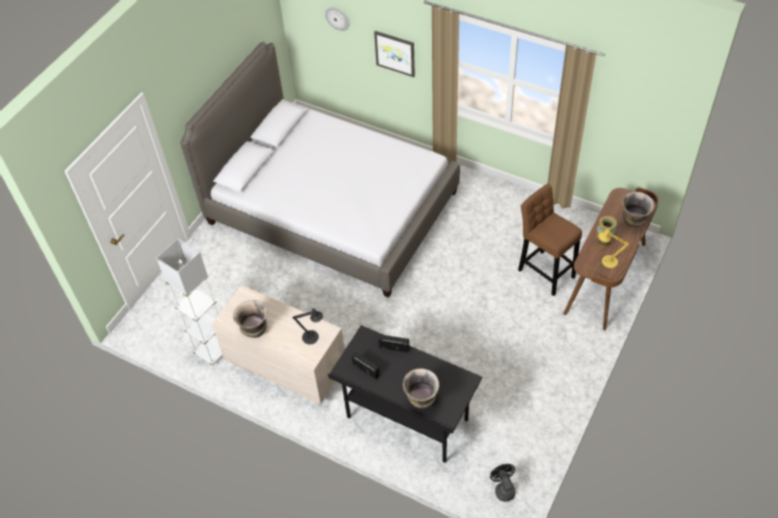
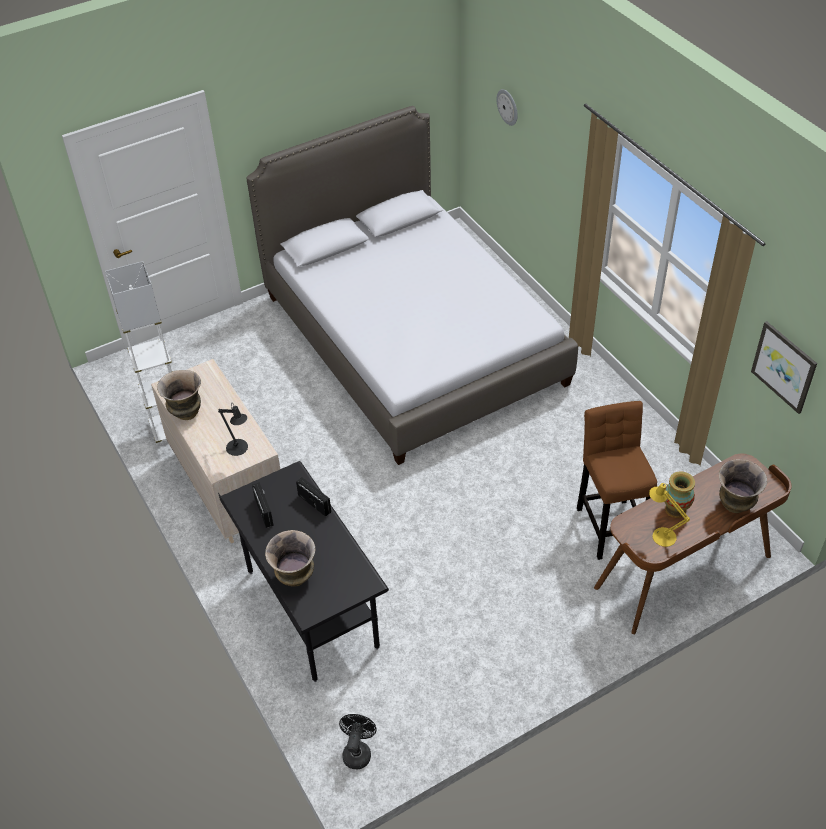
camera: 30 degrees right, 5 degrees down
(395, 53) = (555, 173): picture -> picture (784, 366)

